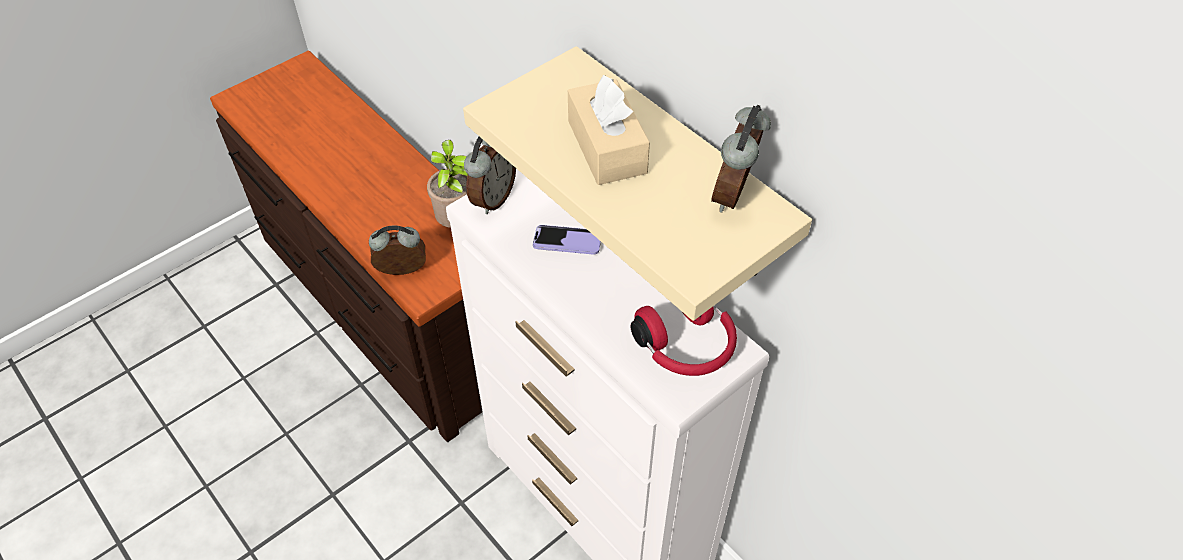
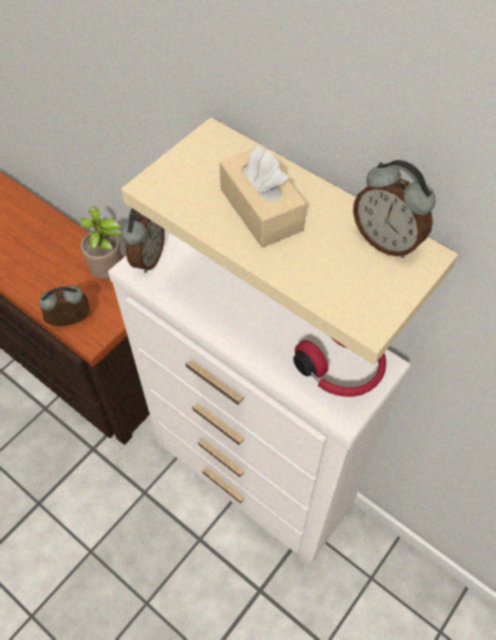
camera: 10 degrees left, 5 degrees up
(567, 241) = (220, 288): phone -> none
(735, 196) = (386, 241): alarm clock -> alarm clock turned 60 degrees counterclockwise

